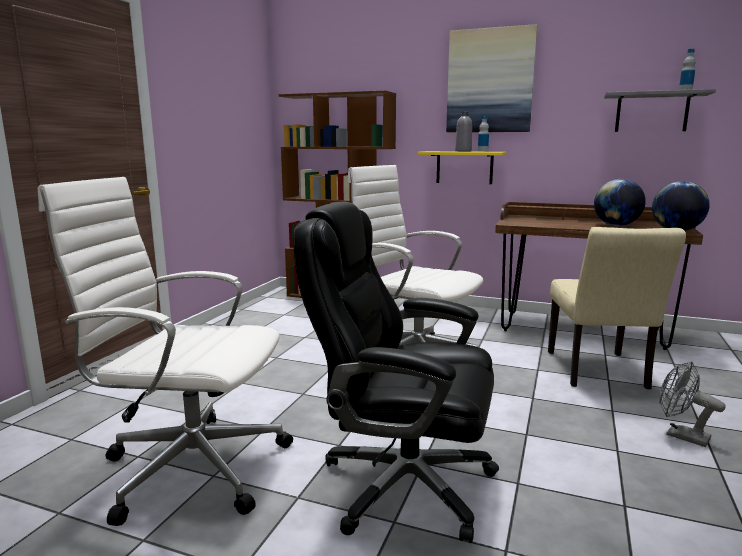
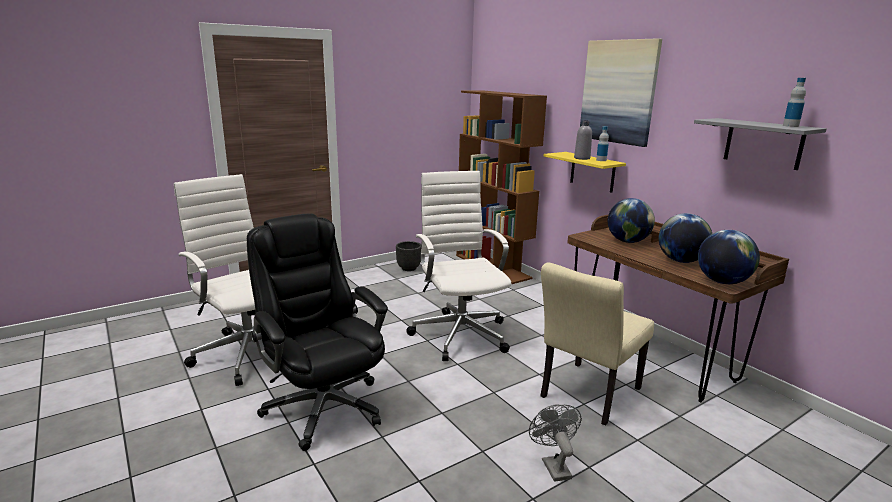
camera: 35 degrees right, 5 degrees up
(255, 318) = (409, 268): none -> black planter
(548, 221) = (627, 241): none -> globe

